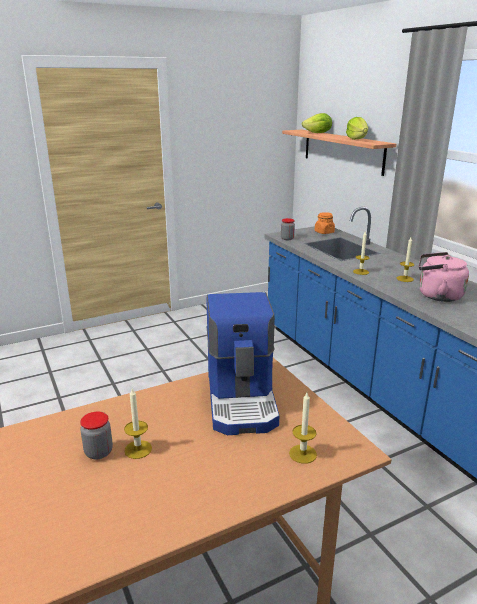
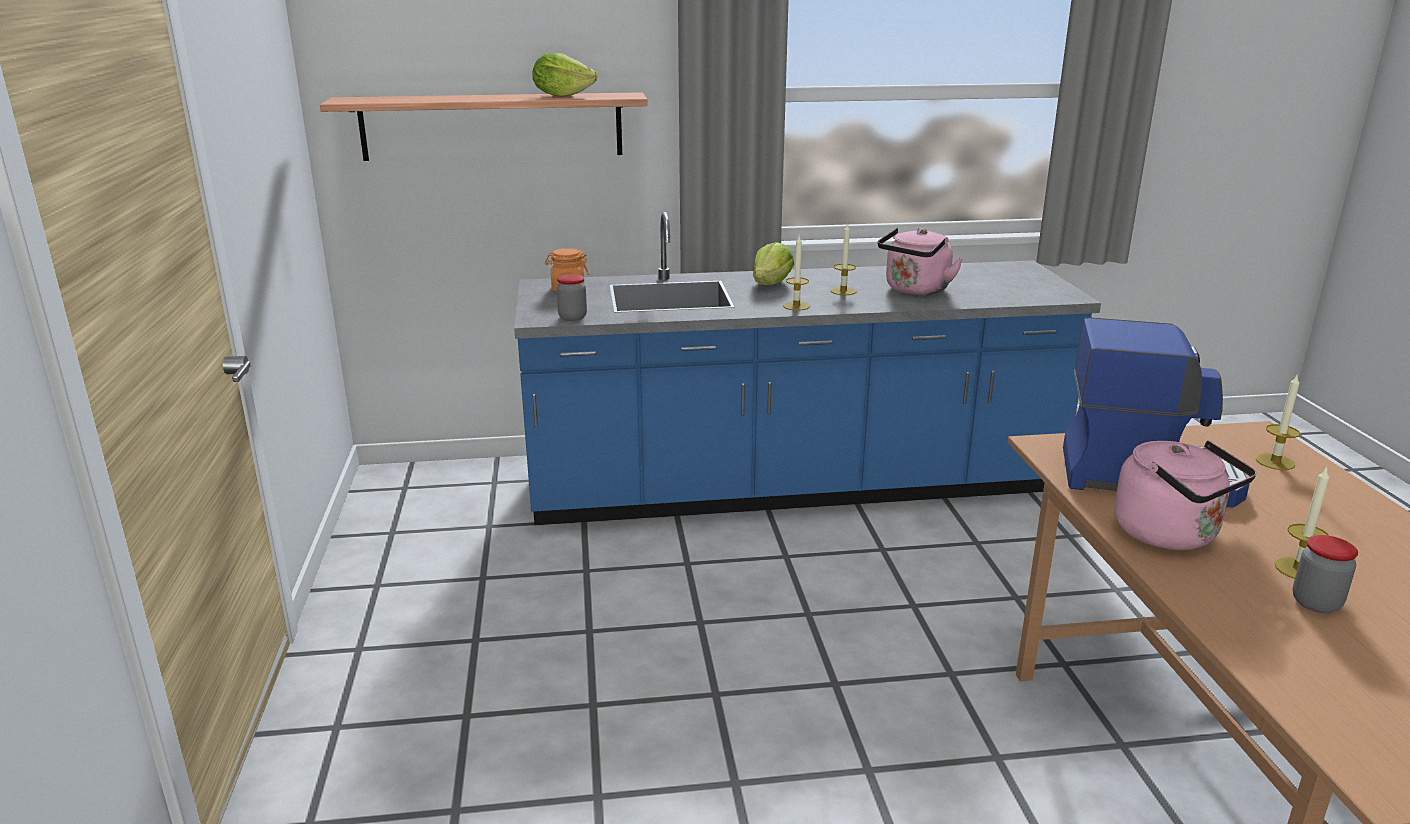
camera: 70 degrees left, 0 degrees up
(165, 406) = (1171, 535): none -> pink kettle
(318, 133) = (429, 98): lettuce -> lettuce (771, 284)

